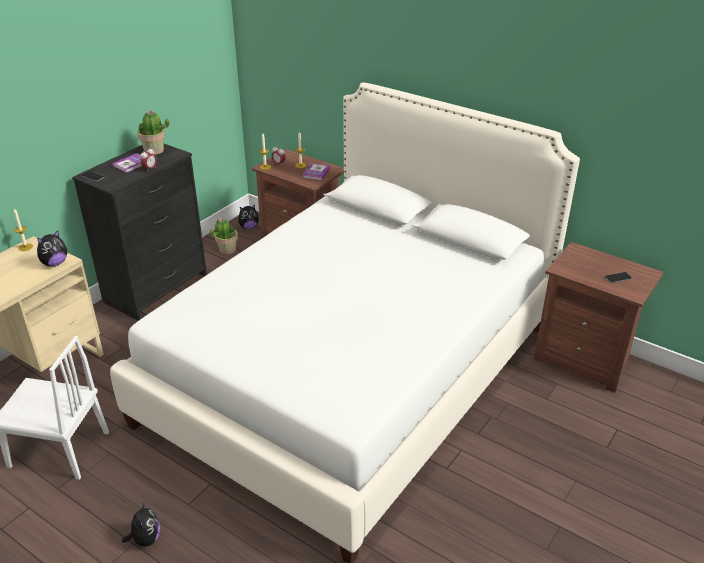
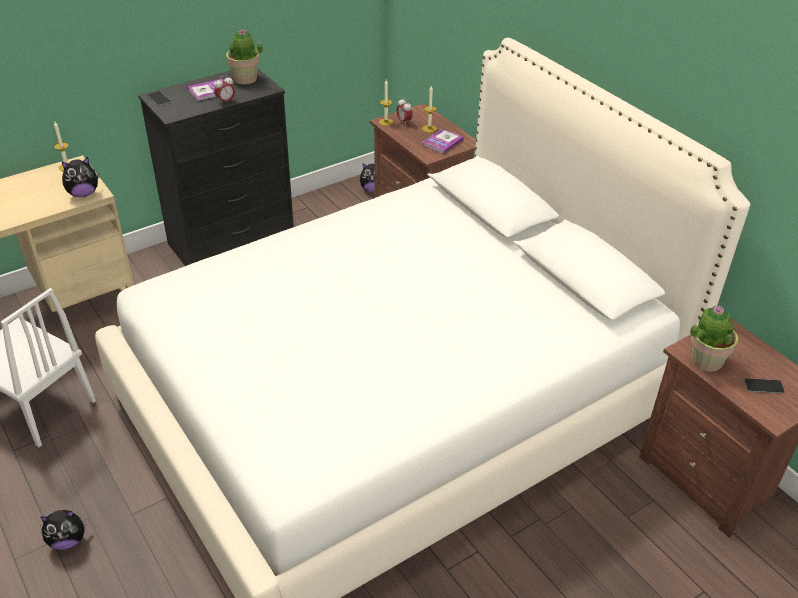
camera: 20 degrees right, 5 degrees up
(146, 539) = (68, 540): plush toy -> plush toy turned 60 degrees clockwise
(227, 249) = (333, 212): potted plant -> potted plant (705, 360)

